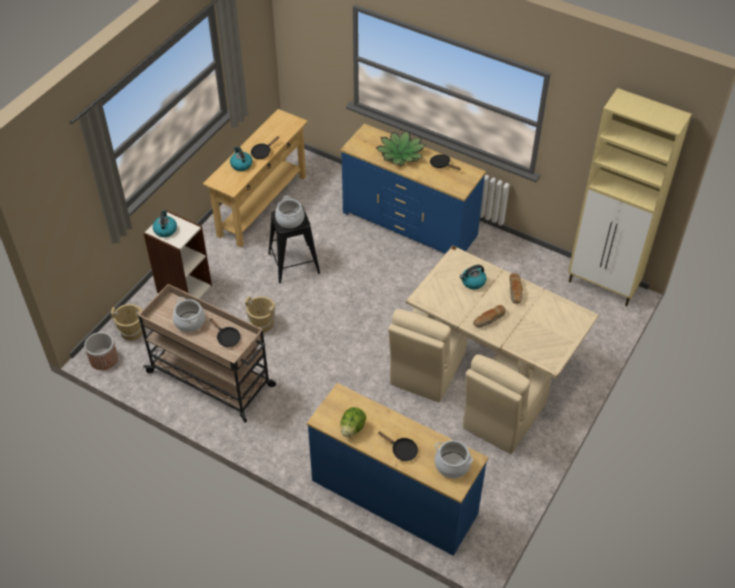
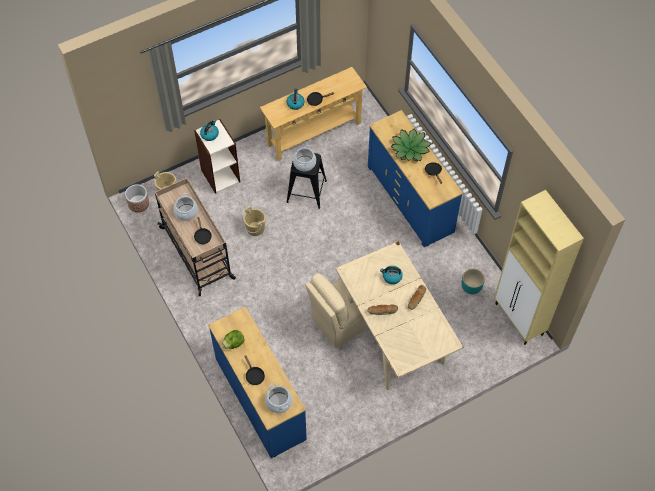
camera: 30 degrees right, 10 degrees up
(502, 418) = (371, 382): beige chair -> none
(533, 277) = (471, 287): none -> turquoise planter

